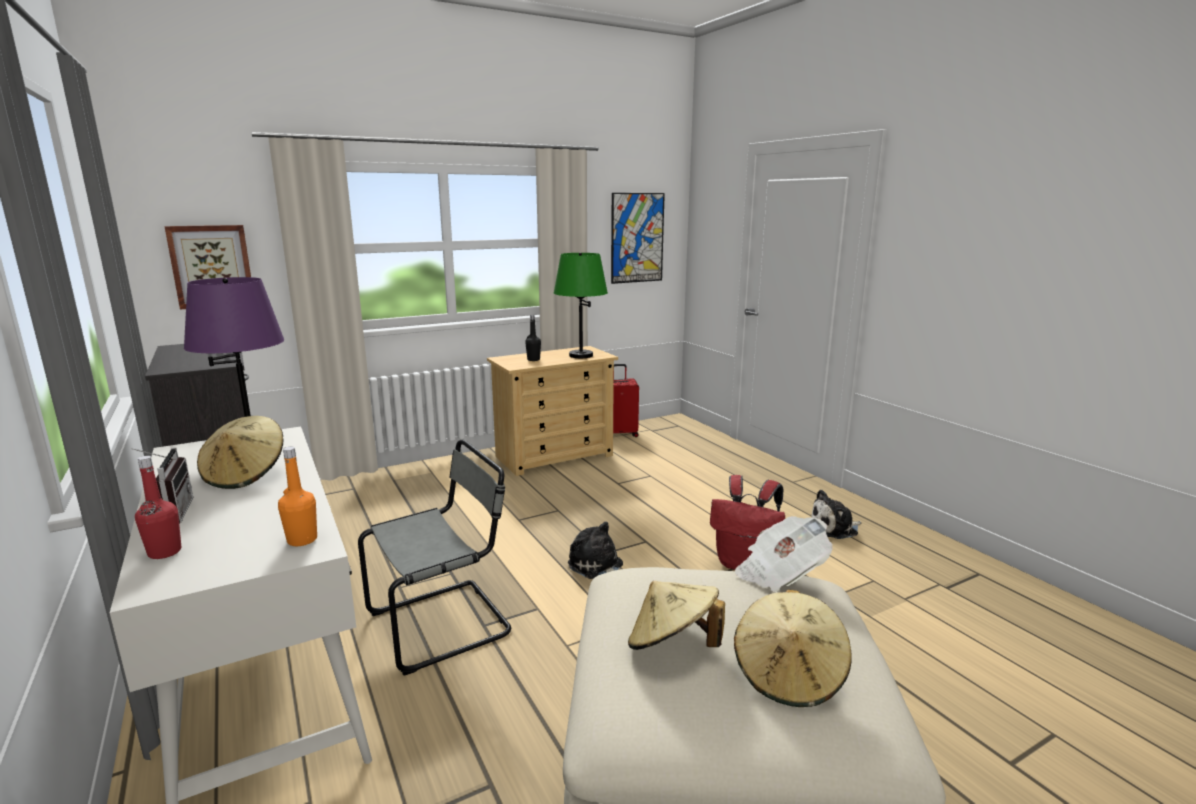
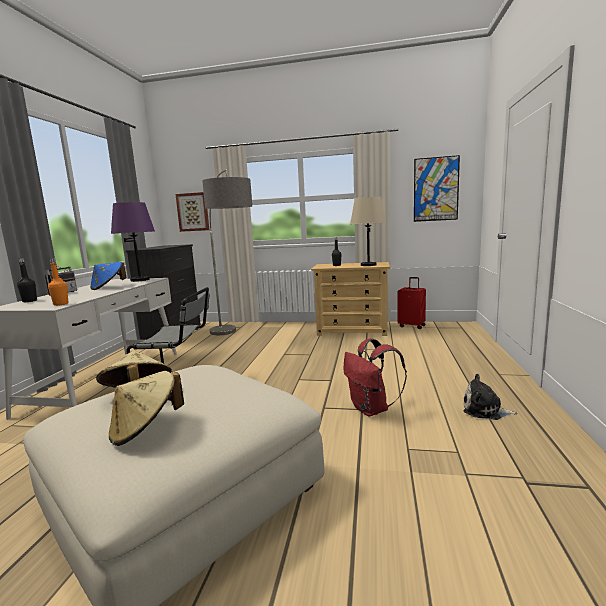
camera: 40 degrees right, 5 degrees down
(165, 552) = (29, 301): red bottle -> black bottle
(245, 475) = (108, 287): beige hat -> blue hat
(383, 513) = (234, 338): none -> floor lamp
(580, 355) = (368, 265): green table lamp -> beige table lamp
(597, 566) = (283, 384): plush toy -> none
(780, 573) = (266, 386): newspaper -> none

